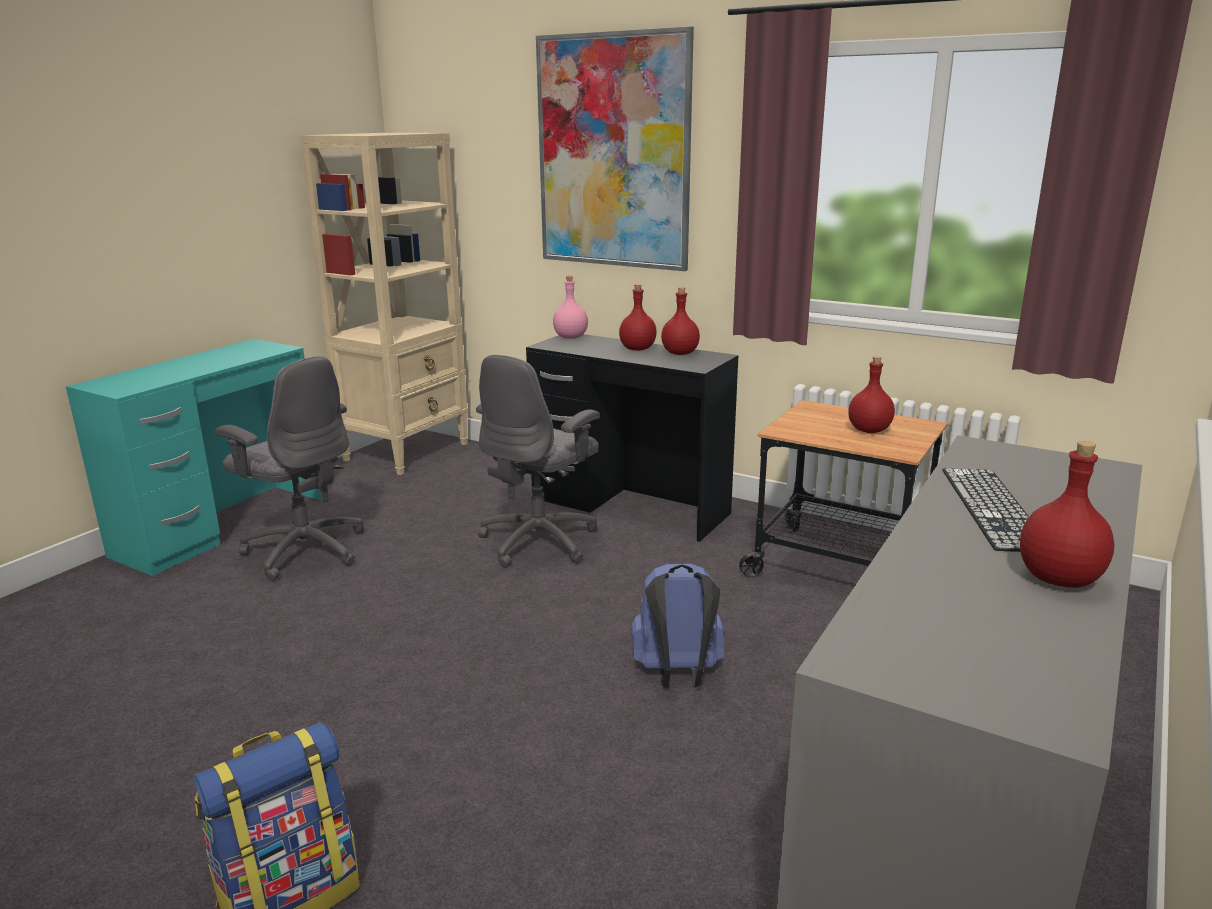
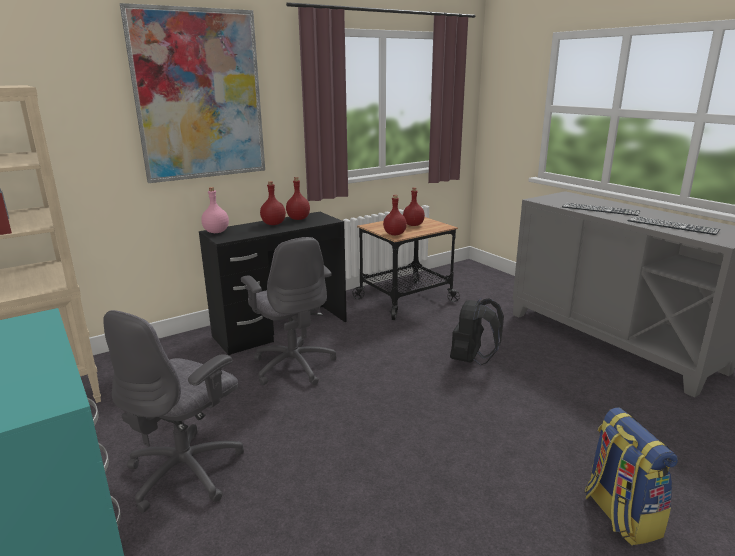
camera: 65 degrees left, 0 degrees up
(305, 550) = (187, 471): grey office chair -> grey office chair turned 150 degrees clockwise
(677, 675) = (472, 360): blue backpack -> black backpack
(949, 594) = (672, 225): none -> keyboard
(1060, 579) = (660, 215): red bottle -> red bottle (395, 234)

